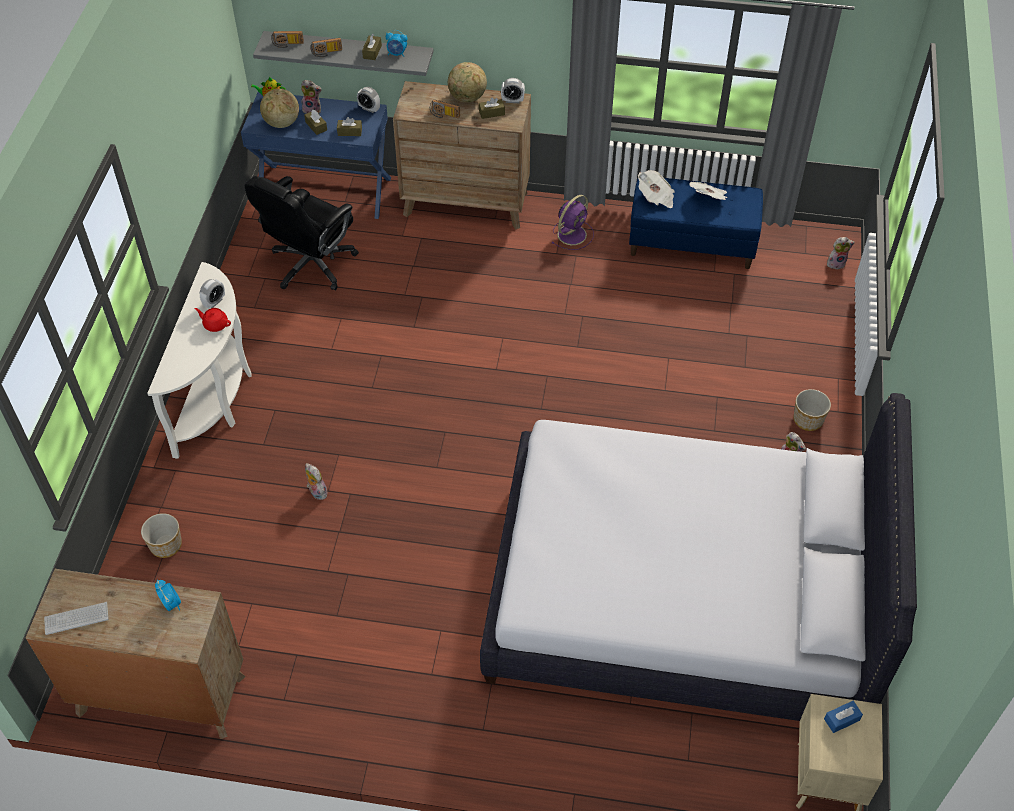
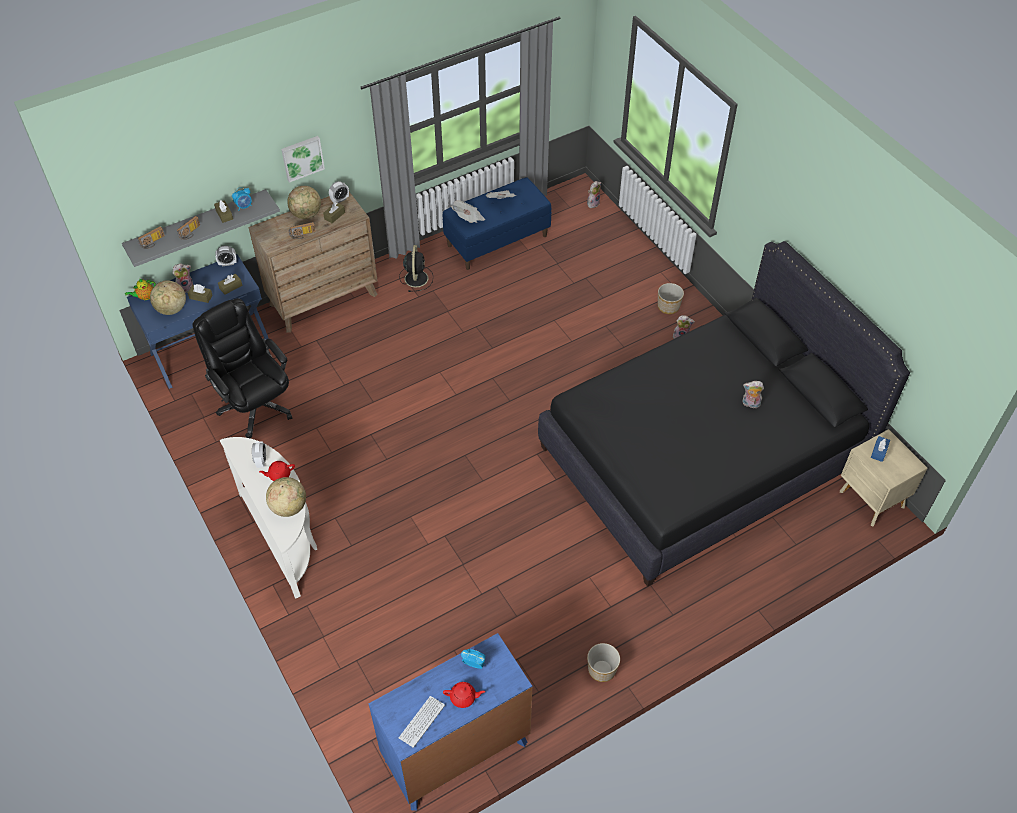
camera: 40 degrees left, 0 degrees up
(131, 626) = (463, 697): none -> red teapot
(161, 695) = (456, 752): brown dresser -> blue dresser
(165, 545) = (354, 658): planter -> planter (601, 670)
(193, 358) = (289, 507): none -> globe
(311, 265) = (256, 405): black office chair -> black office chair turned 150 degrees clockwise
(316, 492) = (421, 550): plush toy -> plush toy (750, 404)
(482, 32) = (302, 157): none -> picture
(573, 234) = (416, 278): purple fan -> black fan
(679, 596) = (701, 456): white bed -> black bed

